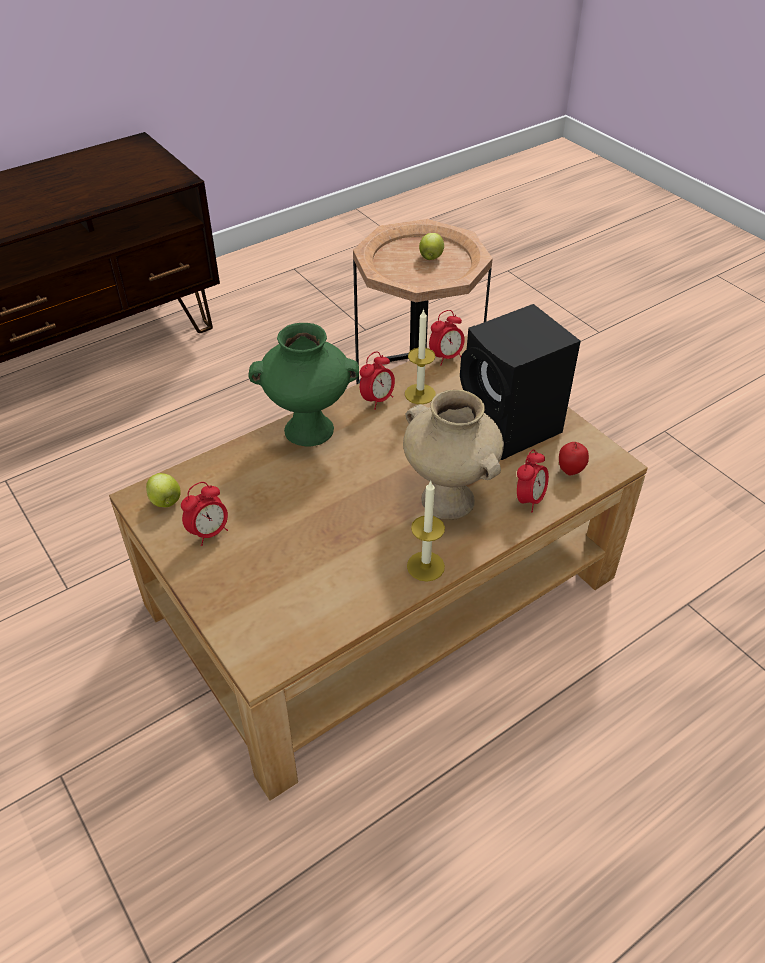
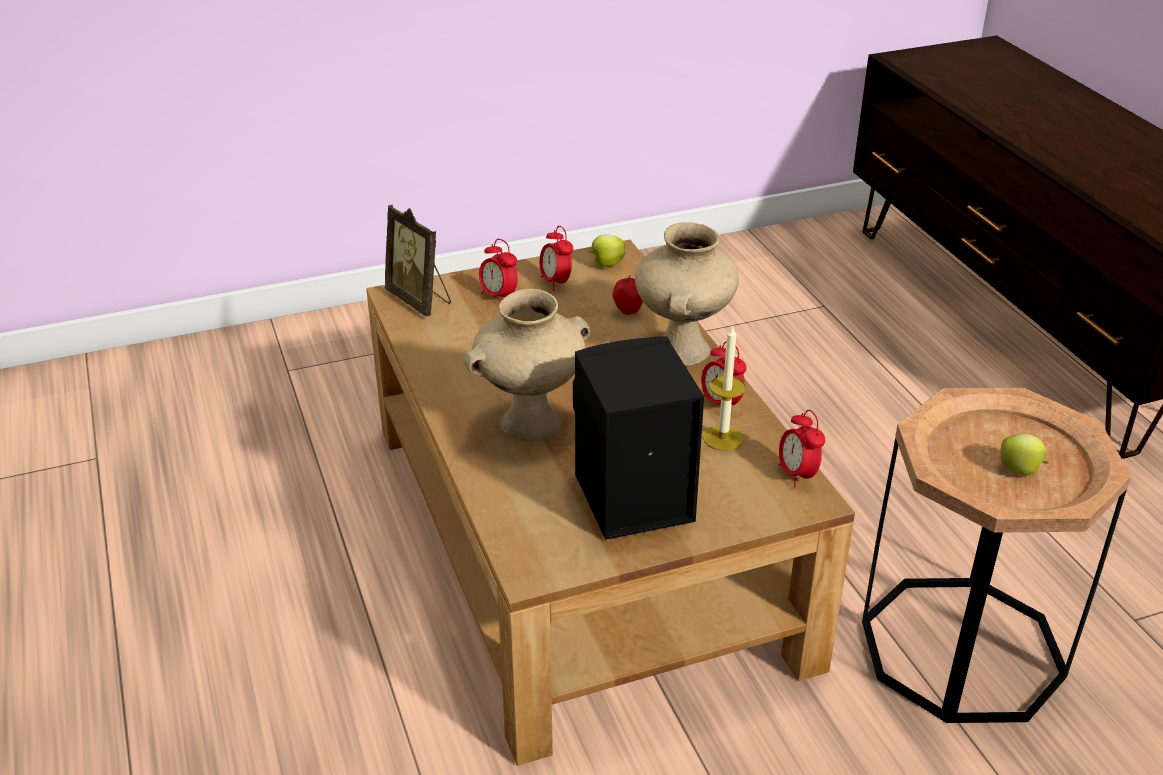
camera: 105 degrees right, 10 degrees down
(267, 637) = (420, 300): none -> picture frame
(310, 429) = (683, 351): green vase -> beige vase
(425, 566) = (448, 392): candle -> none
(529, 500) = (502, 482): alarm clock -> alarm clock (499, 296)
(570, 471) = (532, 528): apple -> apple (627, 312)

